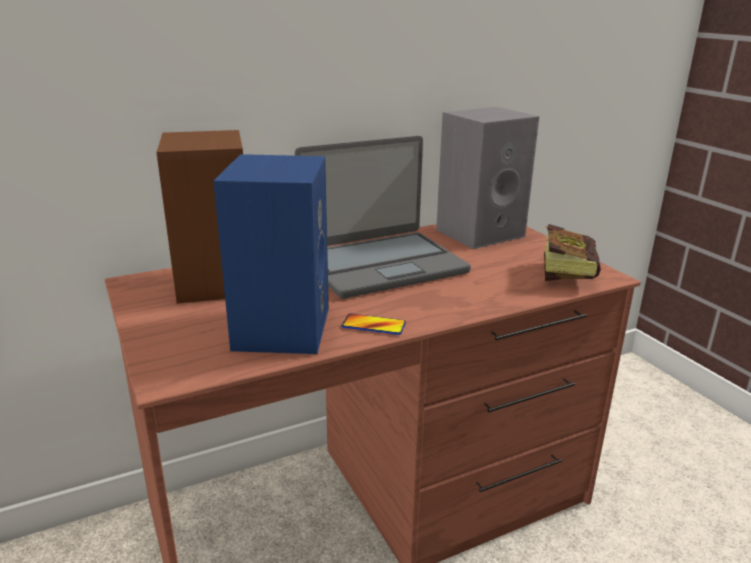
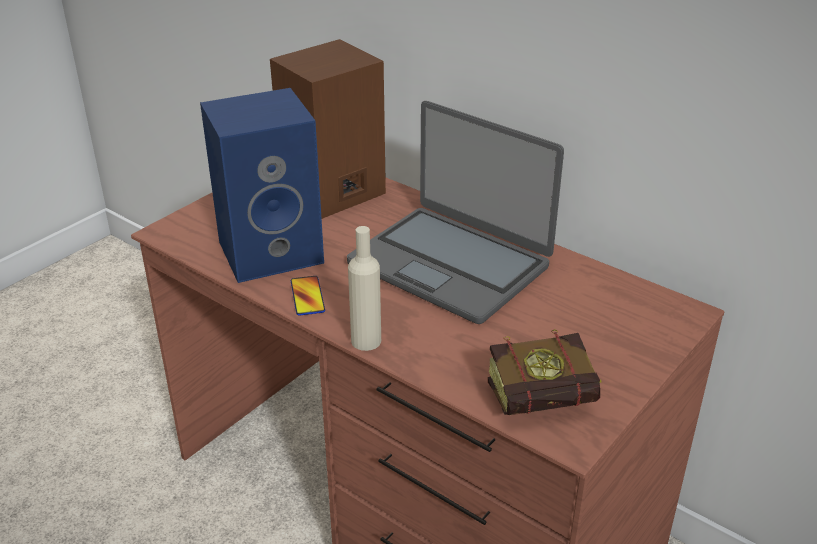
camera: 65 degrees right, 10 degrees up
(458, 314) = (366, 341): none -> beige bottle
(480, 232) = (623, 307): grey speaker -> none

